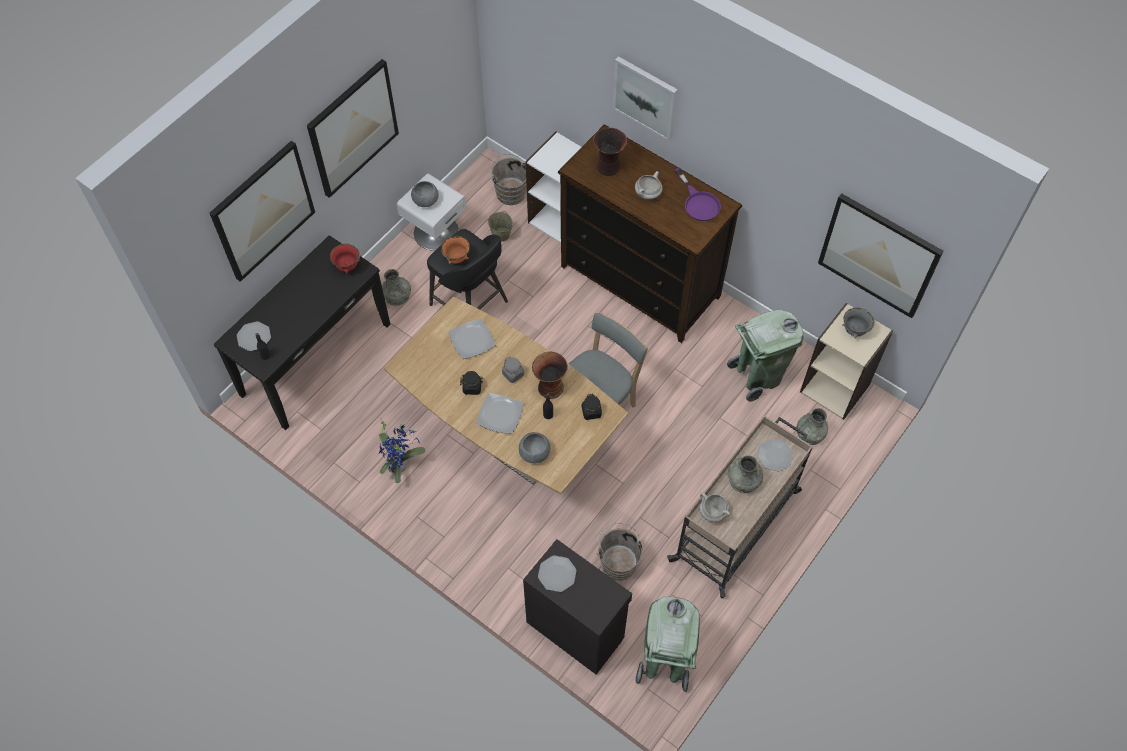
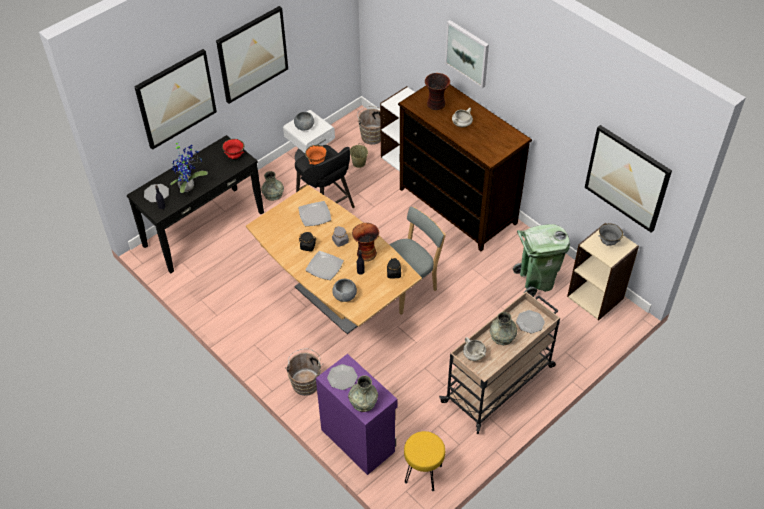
camera: 10 degrees right, 10 degrees down
(399, 464) = (249, 307): potted plant -> potted plant (188, 186)
(575, 628) = (358, 439): black cabinet -> purple cabinet
(618, 561) = (401, 396): brown bucket -> brown bucket (306, 382)
(664, 662) = (423, 474): green trash can -> yellow stool
(698, 202) = (499, 134): purple frying pan -> none
(810, 434) = (570, 327): grey vase -> grey vase (363, 402)

